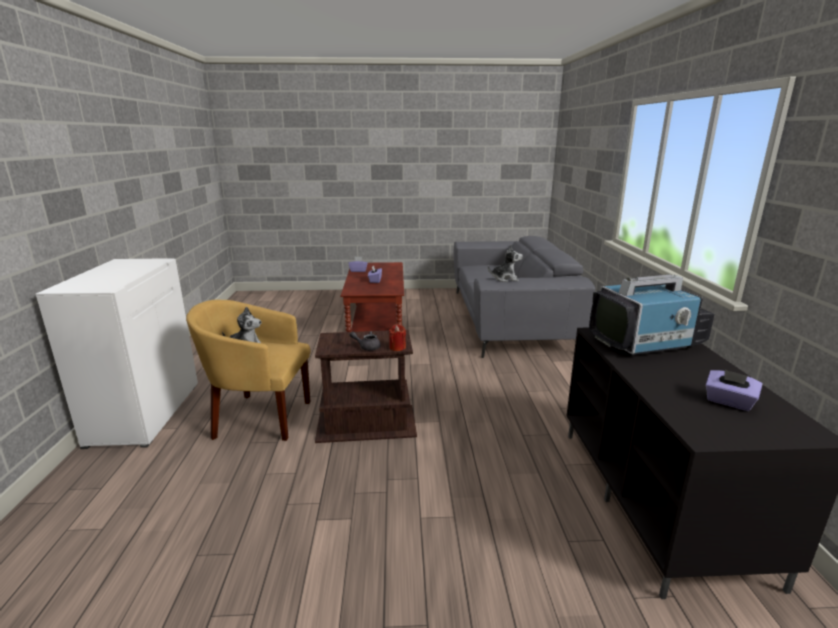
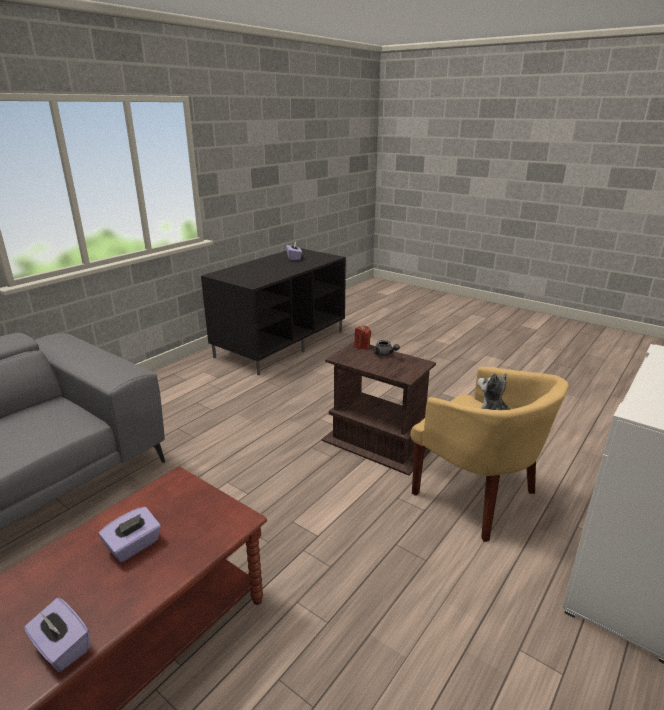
camera: 140 degrees left, 5 degrees up
(505, 279) = (102, 368): plush toy -> none
(646, 343) = (248, 275): television -> none

